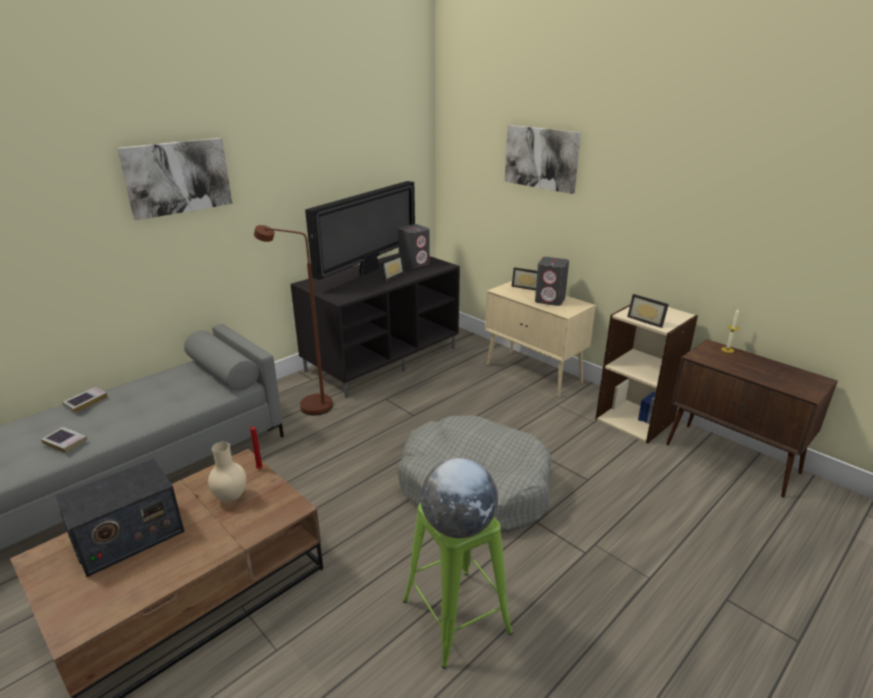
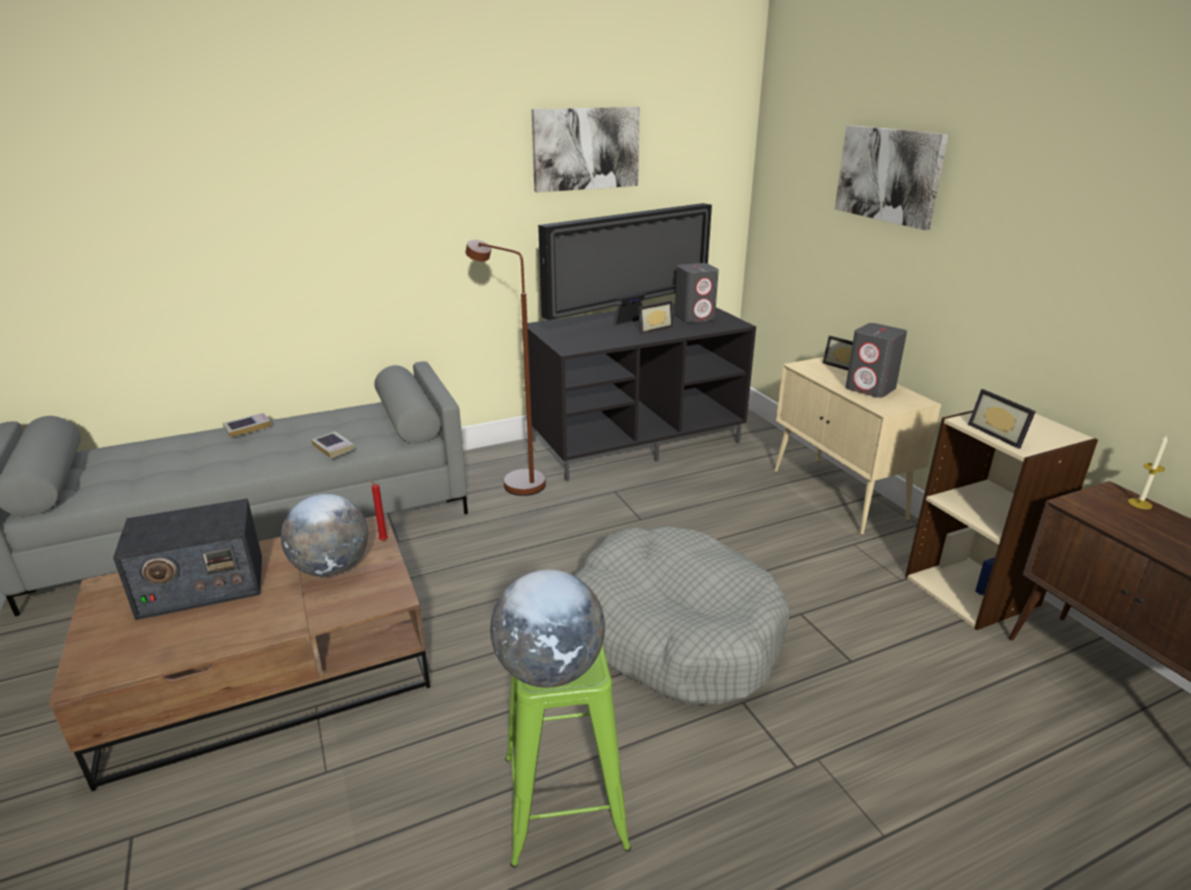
camera: 20 degrees right, 0 degrees up
(65, 442) = (201, 467): book -> book (333, 447)
(177, 177) = (385, 171): picture -> picture (585, 148)
(231, 498) = (331, 568): beige vase -> globe

